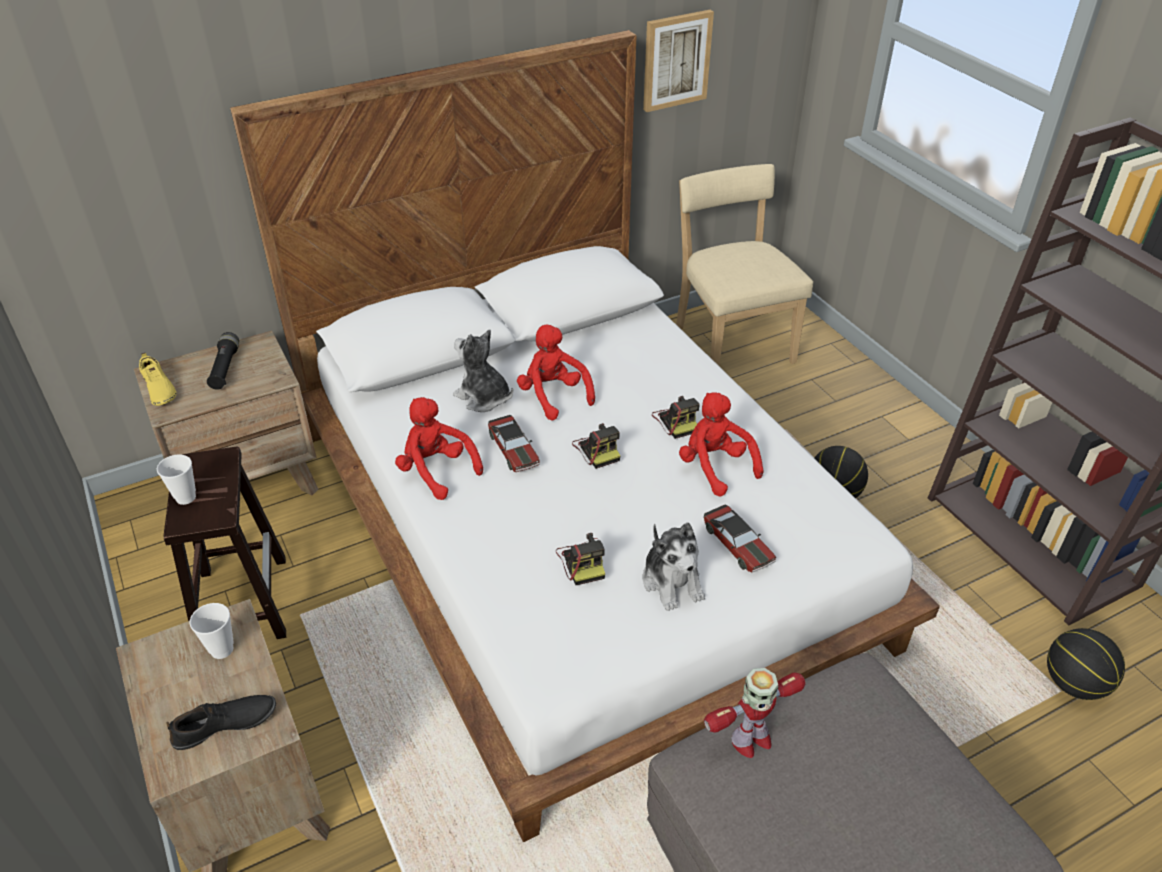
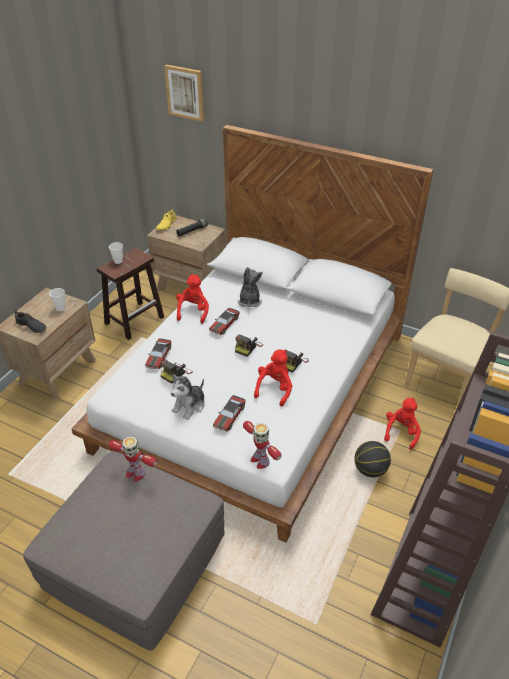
camera: 55 degrees right, 0 degrees up
(519, 566) = (159, 357): none -> toy car
(553, 396) = (271, 319): red plush toy -> red plush toy (401, 432)
(676, 60) = (467, 199): picture -> picture (185, 92)
(855, 555) = (260, 460): none -> toy robot
(1074, 683) = (327, 630): basketball -> none

